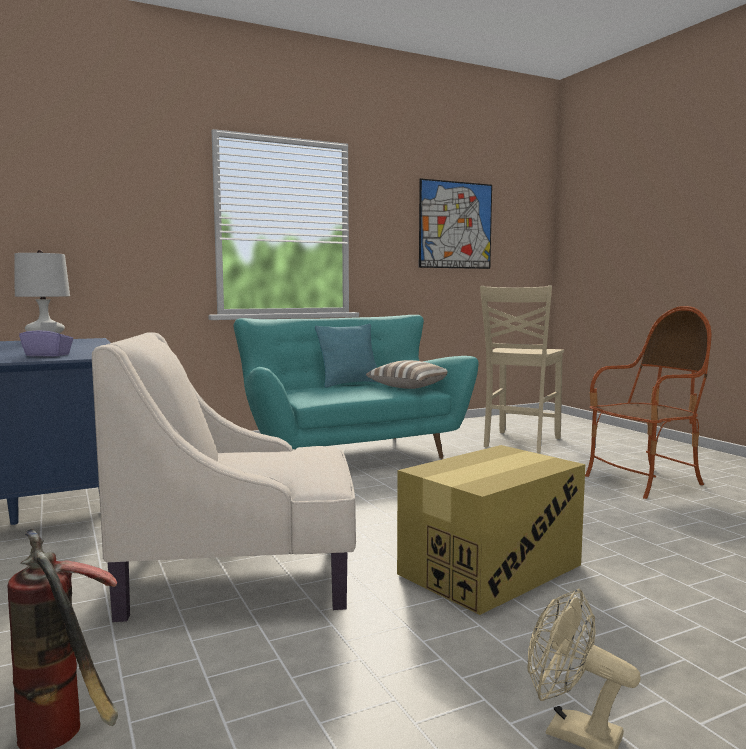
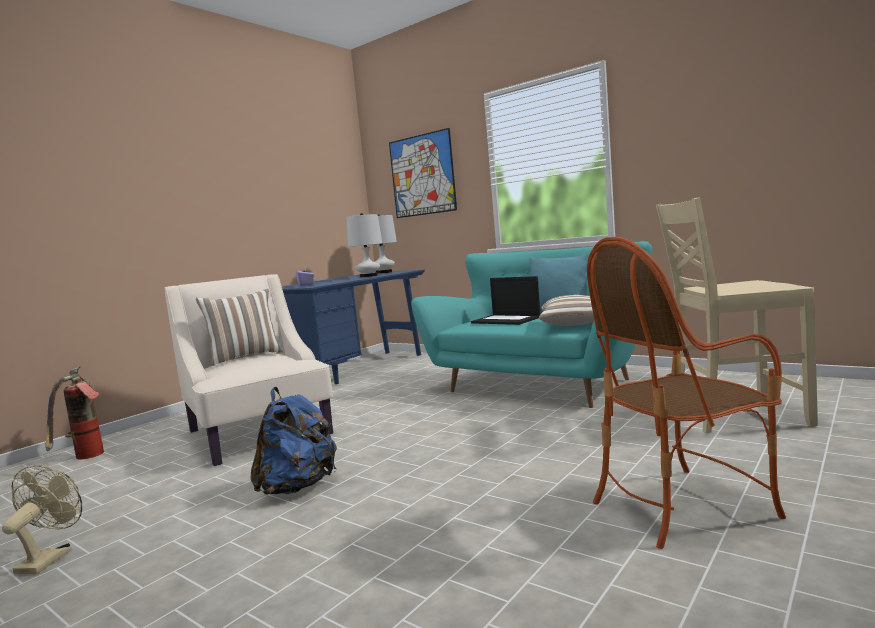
camera: 65 degrees right, 0 degrees up
(77, 345) = (368, 276): none -> white table lamp
(218, 460) = (245, 357): none -> pillow
(332, 390) = (507, 320): none -> laptop
(455, 225) = (764, 112): picture -> picture (422, 175)
(490, 569) = (298, 487): cardboard box -> blue backpack
(644, 482) = (681, 506): armchair -> armchair turned 120 degrees clockwise

